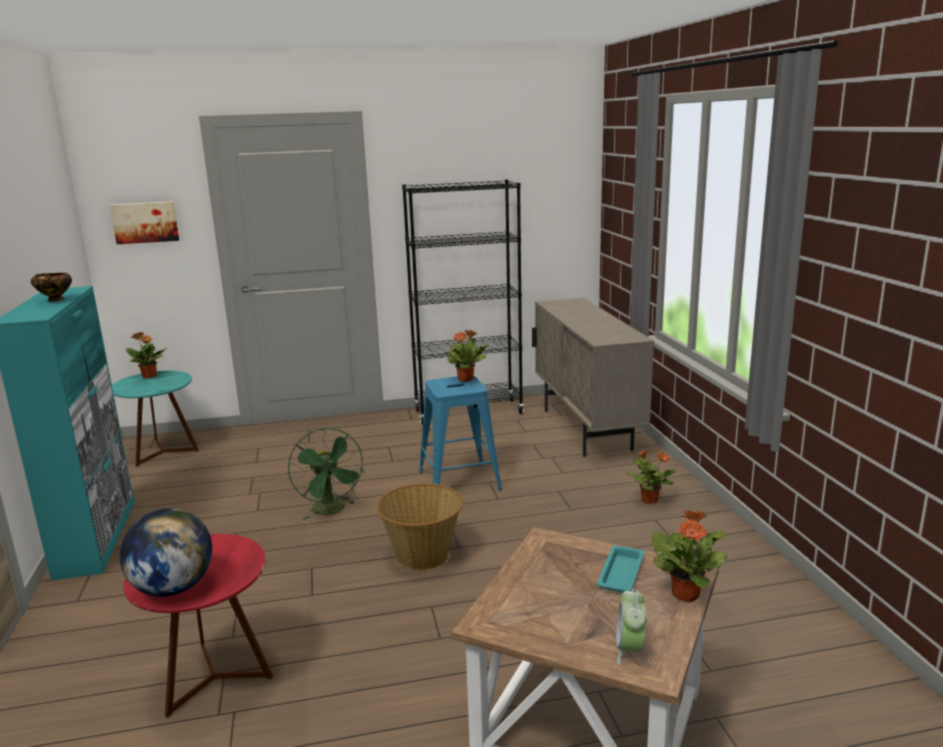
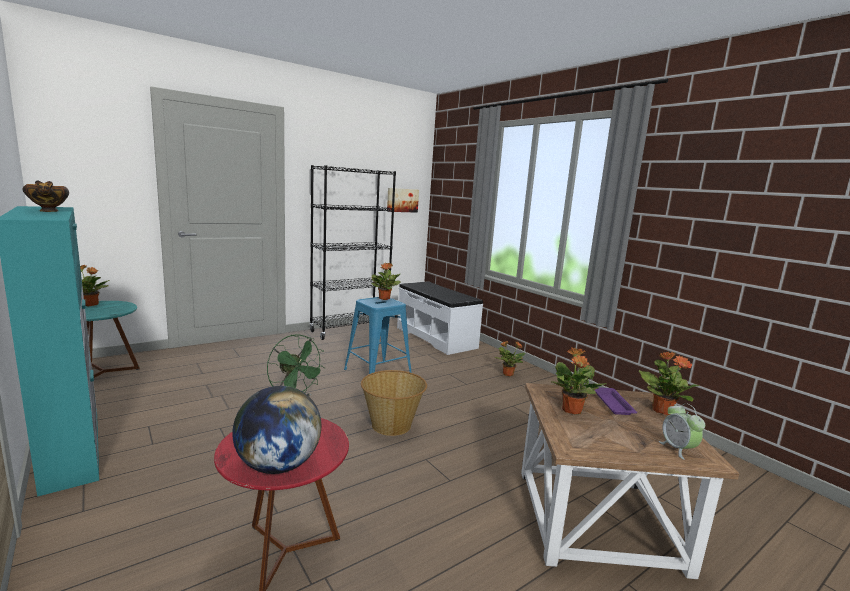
camera: 25 degrees left, 5 degrees down
(145, 222) = (91, 169): picture -> picture (402, 200)
(547, 575) = (571, 410): none -> potted plant
(586, 430) = (436, 337): beige cabinet -> white bench
(621, 572) = (612, 403): turquoise tray -> purple tray

